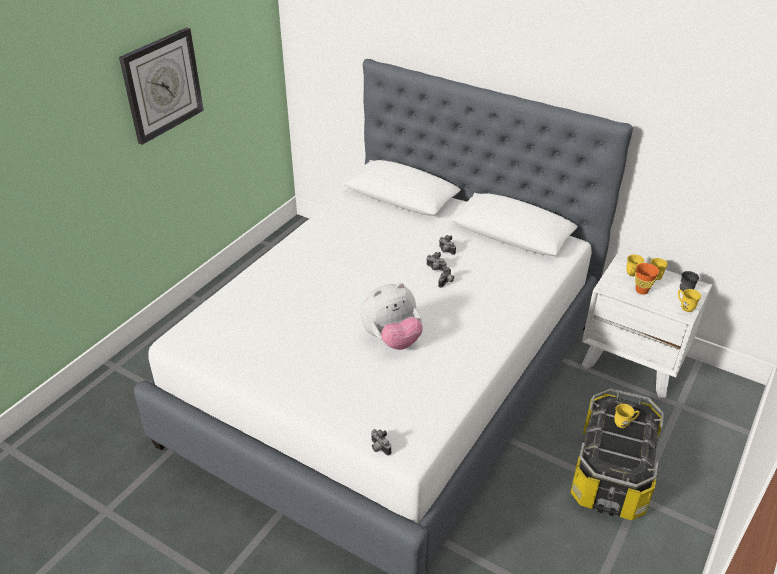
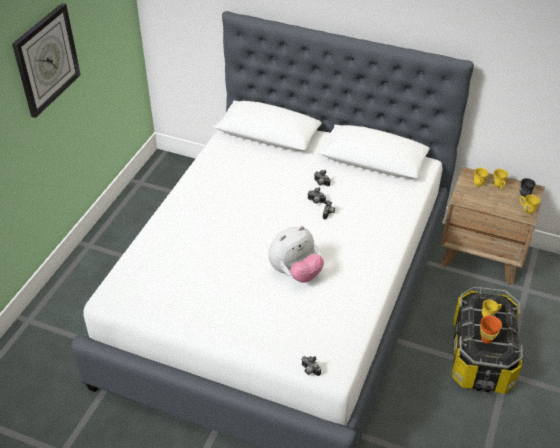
camera: 10 degrees left, 5 degrees up
(632, 363) = (482, 257): white nightstand -> brown nightstand
(641, 291) = (489, 199): orange cup -> orange cup (486, 339)

